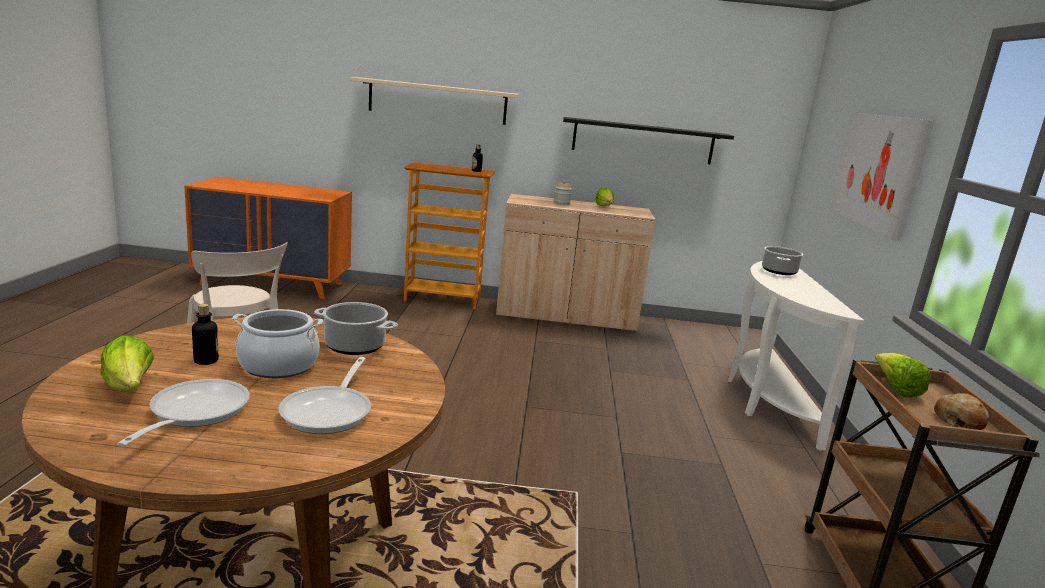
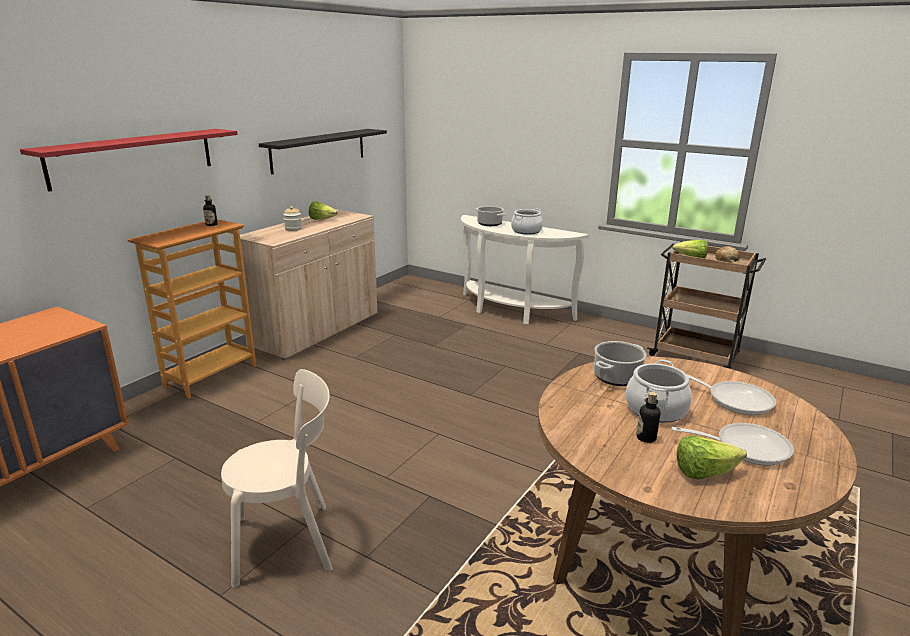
camera: 60 degrees left, 5 degrees up
(194, 413) = (745, 447): frying pan -> frying pan turned 150 degrees clockwise
(437, 101) = (134, 157): beige shelf -> red shelf
(791, 288) = (526, 231): none -> cooking pot
(877, 171) = (530, 140): picture -> none

